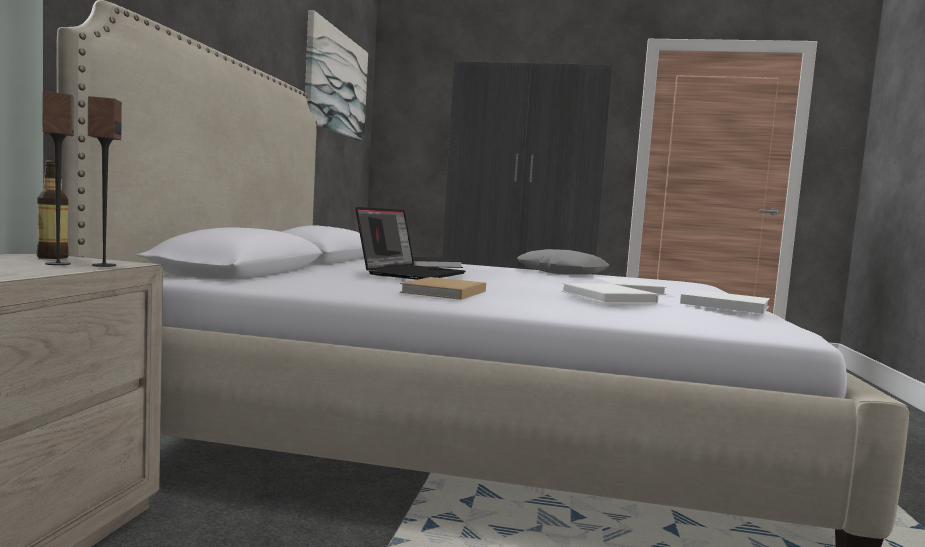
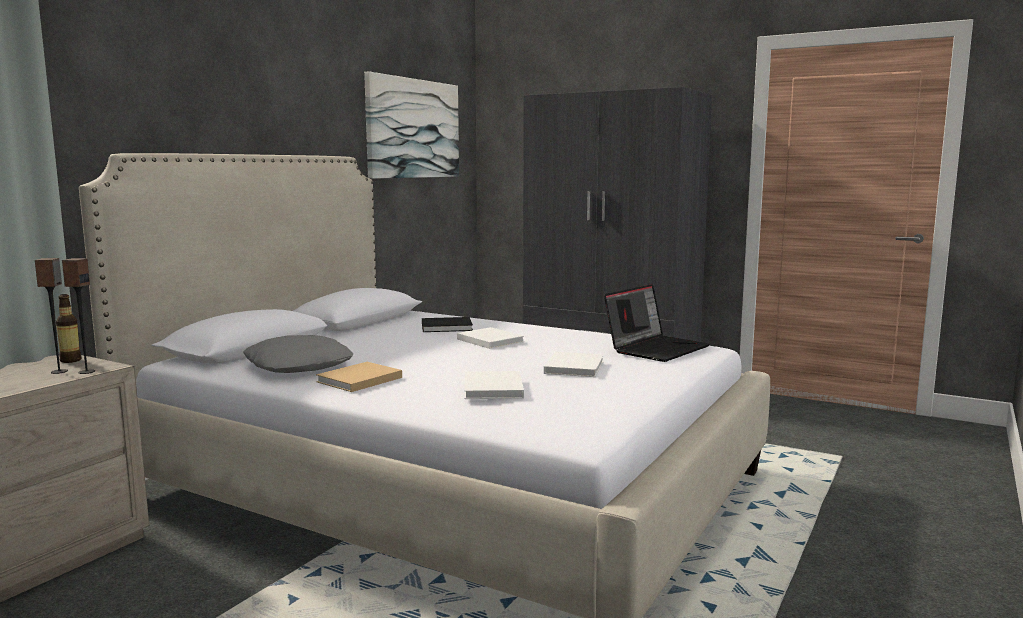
camera: 20 degrees right, 5 degrees up
(411, 273) = (388, 347): laptop -> laptop (656, 348)
(562, 273) = (572, 335): grey pillow -> grey pillow (299, 366)
(722, 305) = (599, 398): white book -> white book (489, 340)

